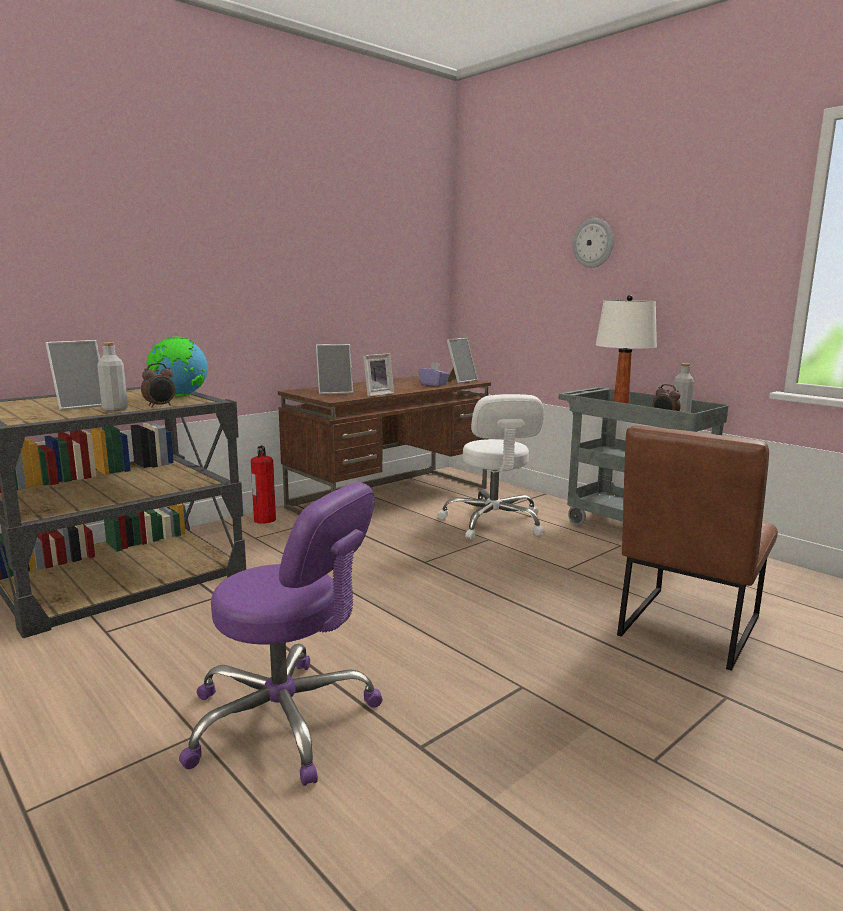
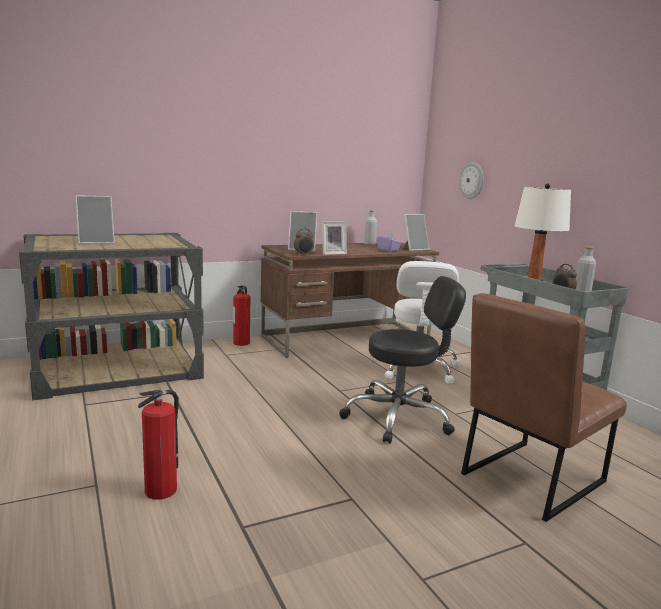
camera: 15 degrees right, 0 degrees up
(115, 409) = (113, 246): grey bottle -> grey bottle (369, 244)
(160, 406) = (146, 247): alarm clock -> alarm clock (303, 255)
(180, 396) = (169, 241): globe -> none
(289, 723) = (161, 490): purple office chair -> fire extinguisher
(515, 582) = (402, 417): none -> black office chair
(593, 243) = (530, 137): wall clock -> wall clock (472, 180)

